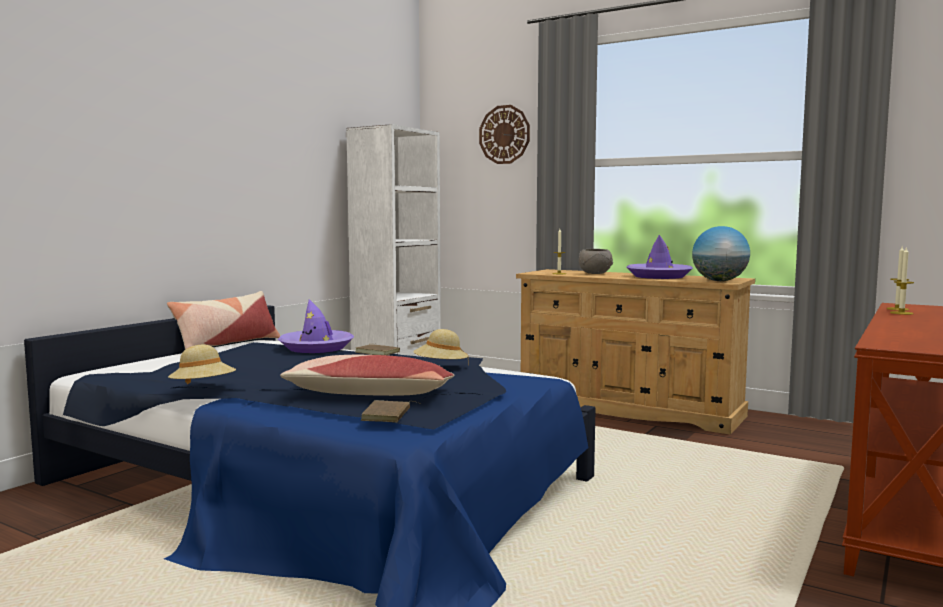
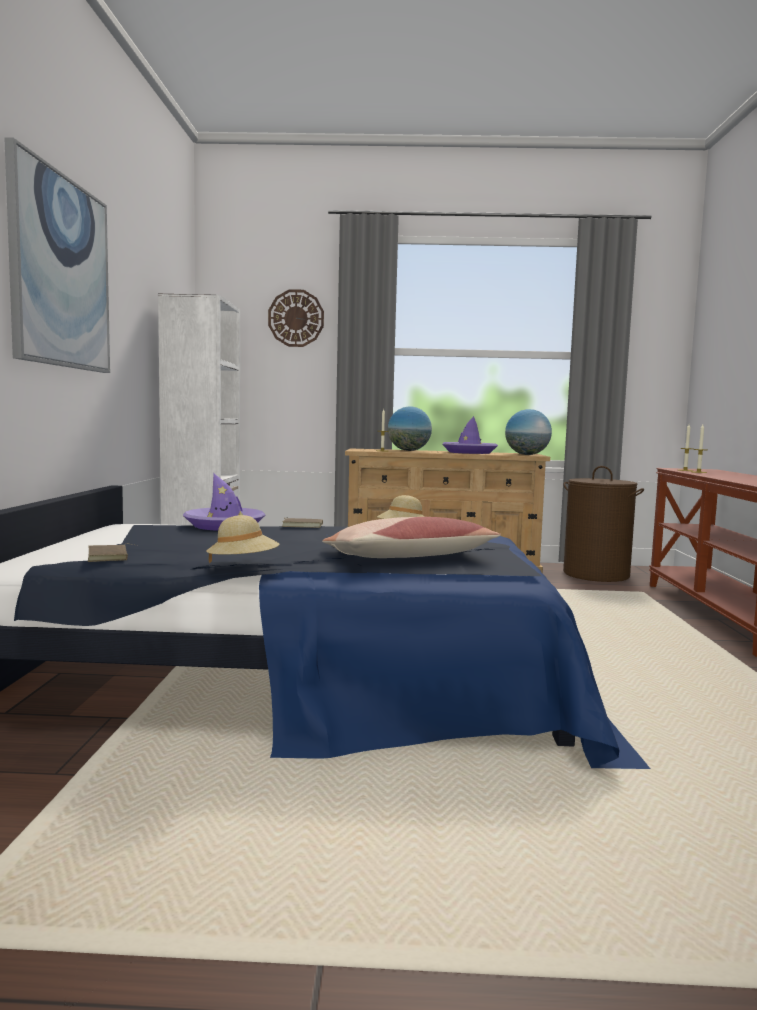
camera: 30 degrees left, 0 degrees up
(198, 129) = (61, 272): none -> picture
(227, 344) = (97, 529): pillow -> none
(388, 415) = (478, 570): brown book -> brown book (110, 556)
(594, 273) = (408, 450): grey bowl -> globe
(821, 436) = (596, 574): none -> brown laundry basket

